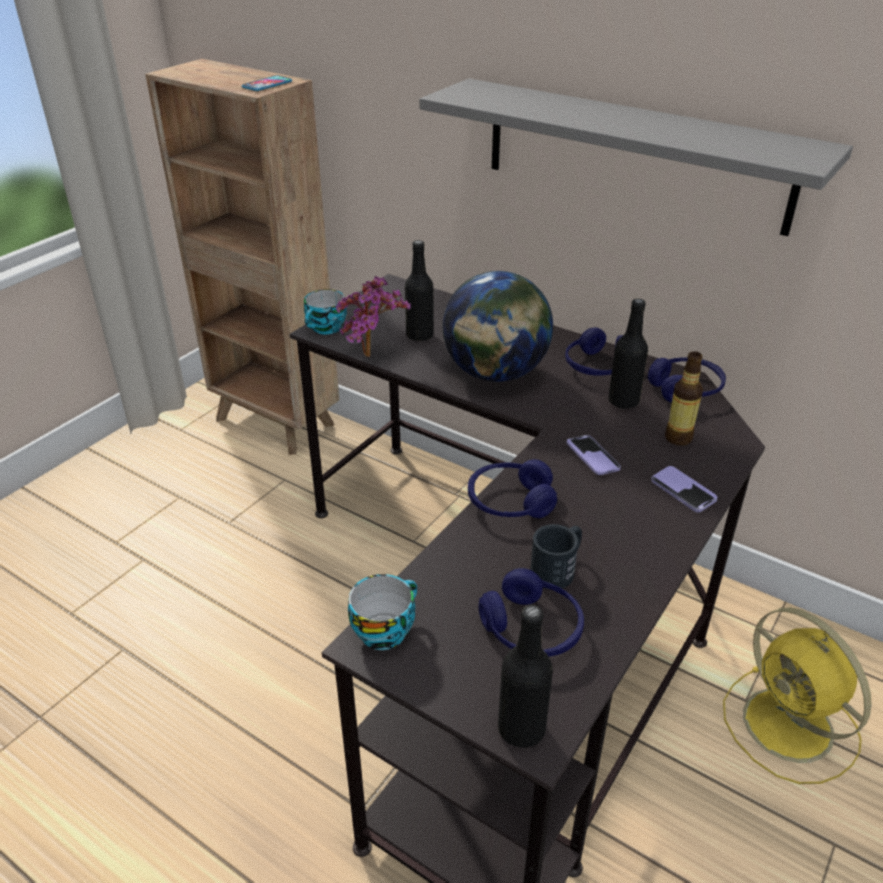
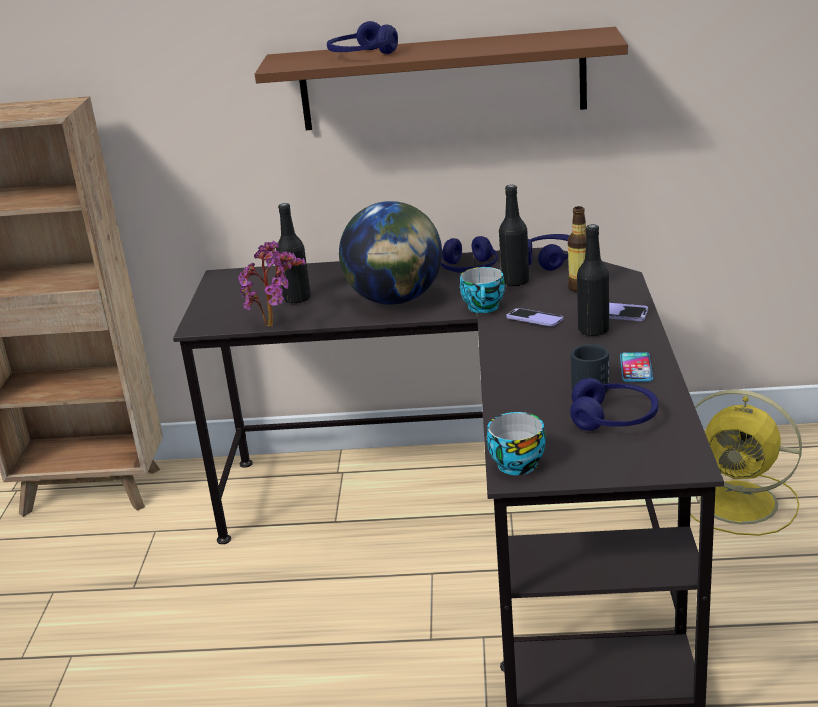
camera: 30 degrees left, 10 degrees down
(267, 84) = (54, 107): phone -> phone (636, 368)
(326, 329) = (204, 322): cup -> cup (484, 308)
(510, 502) = (510, 364): blue headphones -> blue headphones (362, 55)
(521, 729) = (672, 465): black bottle -> black bottle (593, 330)
(634, 154) = (442, 80): grey shelf -> brown shelf

